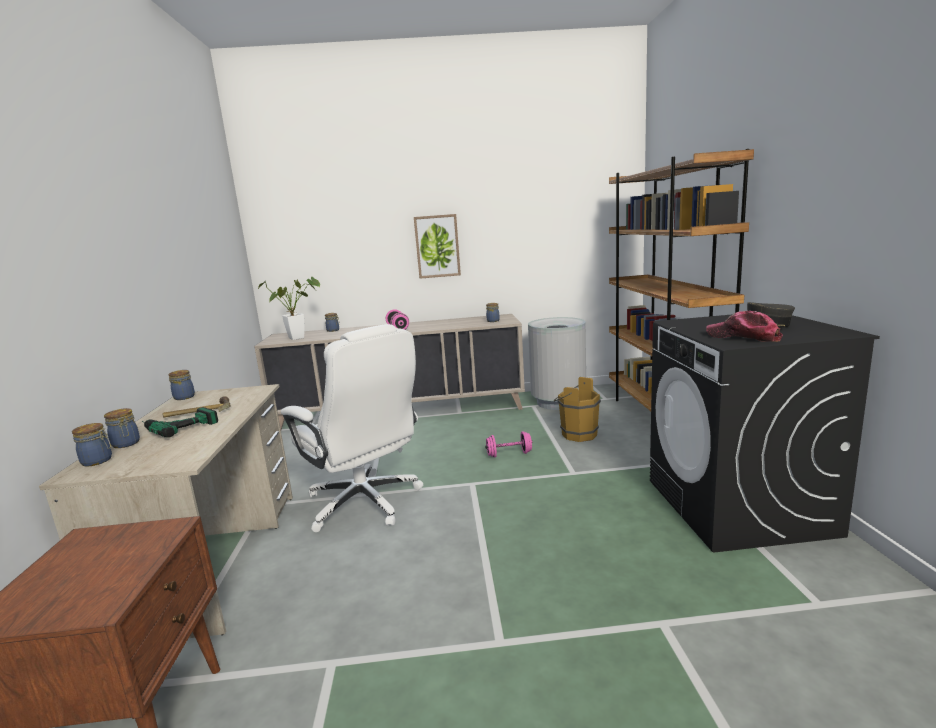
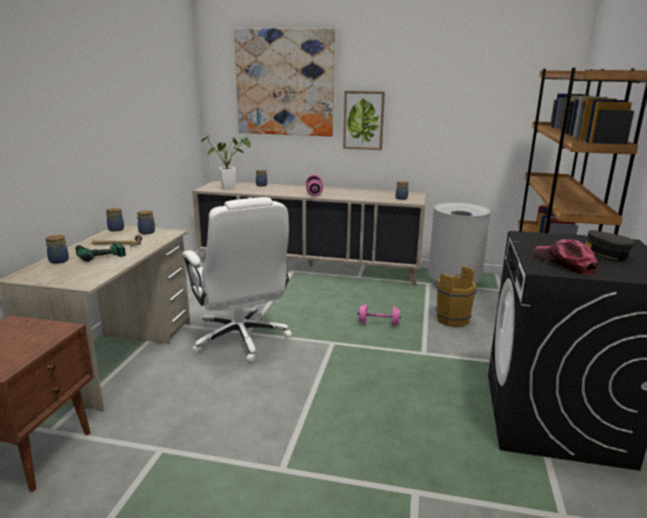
camera: 15 degrees right, 5 degrees up
(98, 461) = (36, 270): jar -> jar (147, 232)
(345, 215) = (285, 83): none -> picture

